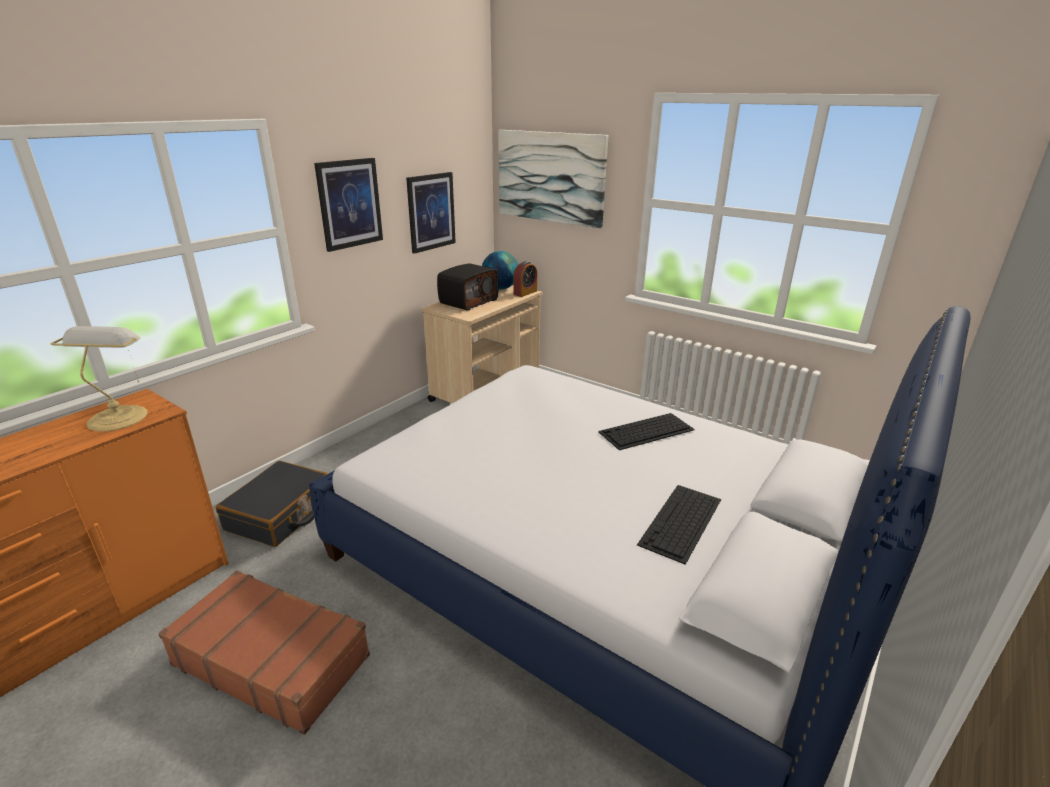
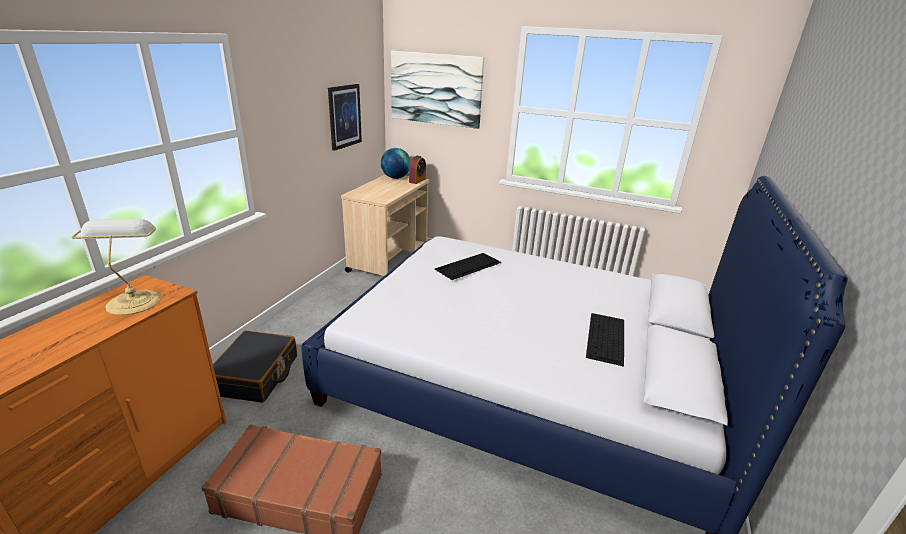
camera: 15 degrees left, 0 degrees up
(349, 204) = (288, 109): picture -> none
(468, 301) = (376, 189): radio -> none
(646, 431) = (551, 278): keyboard -> keyboard (468, 266)

